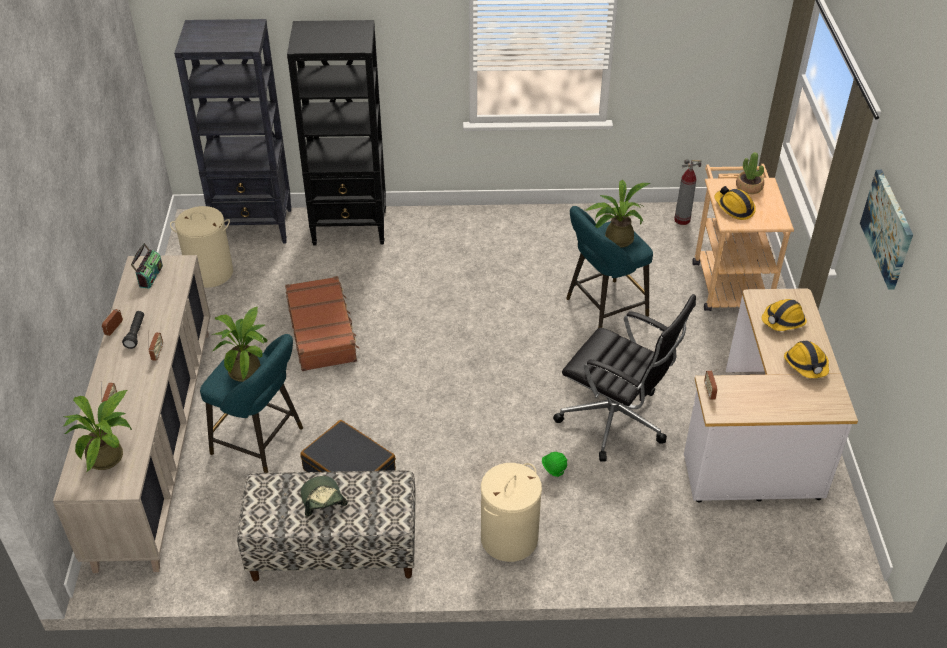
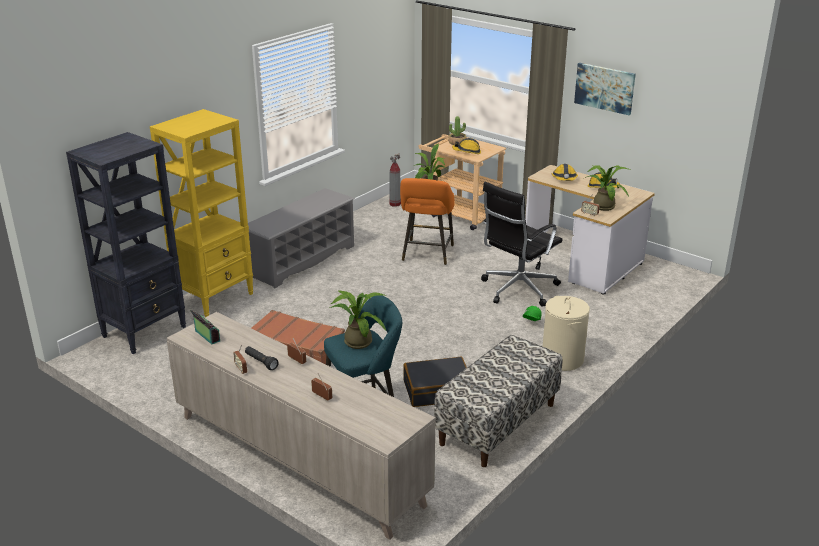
camera: 50 degrees left, 15 degrees down
(109, 455) = (374, 414): potted plant -> potted plant (603, 205)
(210, 273) = (160, 368): beige laundry basket -> none
(322, 500) = (496, 373): cap -> none
(350, 228) = (215, 298): black bookcase -> yellow bookcase
(480, 234) = (302, 260): none -> grey shoe rack
(602, 309) = (427, 255): turquoise stool -> orange stool
(616, 421) = (517, 289): black office chair -> black office chair turned 150 degrees clockwise

